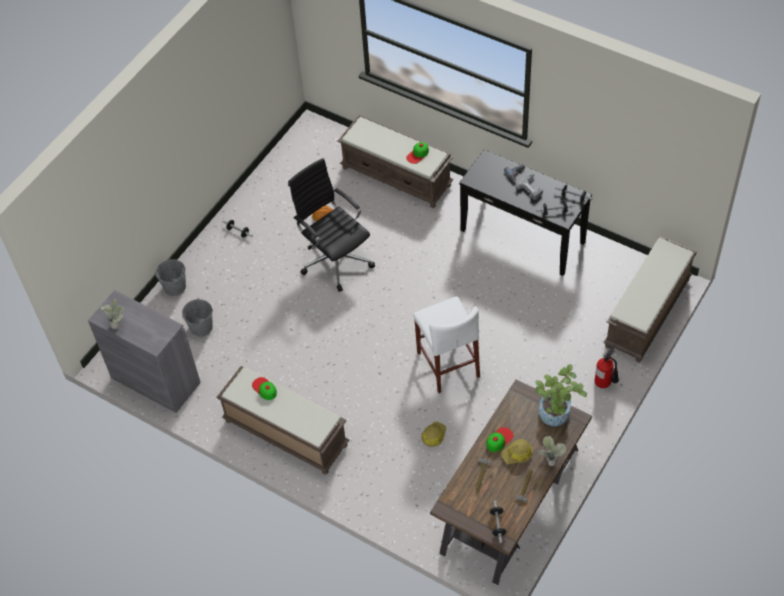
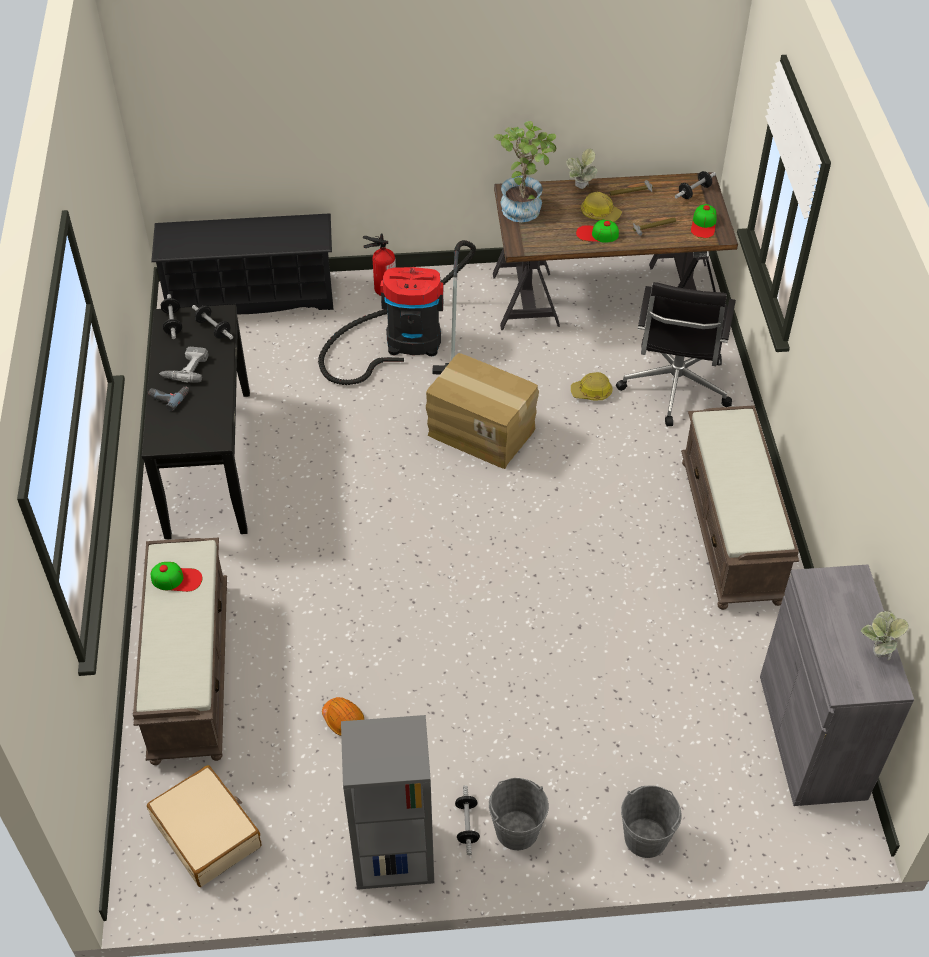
camera: 130 degrees left, 5 degrees down
(201, 327) = (678, 743): grey bucket -> grey bucket (517, 830)
(248, 201) = (393, 857): none -> grey bookcase
(264, 388) = (737, 508): cap -> cap (704, 224)
(313, 150) = (207, 832): none -> beige suitcase
(335, 259) = (414, 651): black office chair -> black office chair (674, 388)
(448, 364) = (482, 431): white stool -> cardboard box
(547, 369) = (406, 342): none -> vacuum cleaner
(648, 313) = (251, 296): brown bench -> black shoe rack

